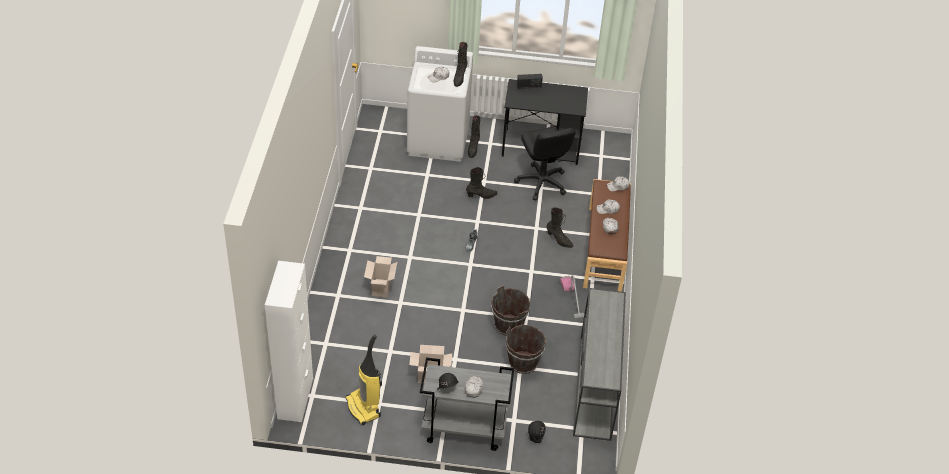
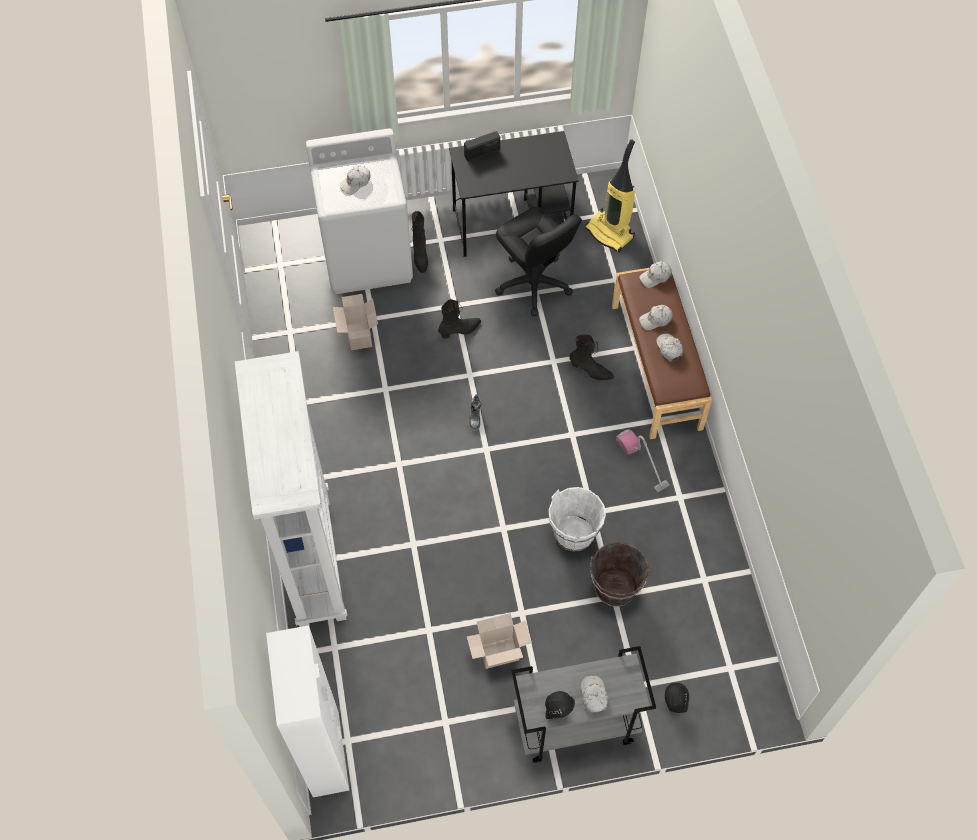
camera: 15 degrees left, 15 degrees up
(332, 292) = (312, 558): none -> white bookcase
(364, 408) = (427, 736): vacuum cleaner -> vacuum cleaner (610, 233)
(380, 287) = (377, 528): cardboard box -> cardboard box (358, 335)
(459, 77) = (386, 175): black boot -> none
(508, 326) = (573, 534): brown bucket -> white bucket
(595, 388) = (724, 597): grey console table -> none

